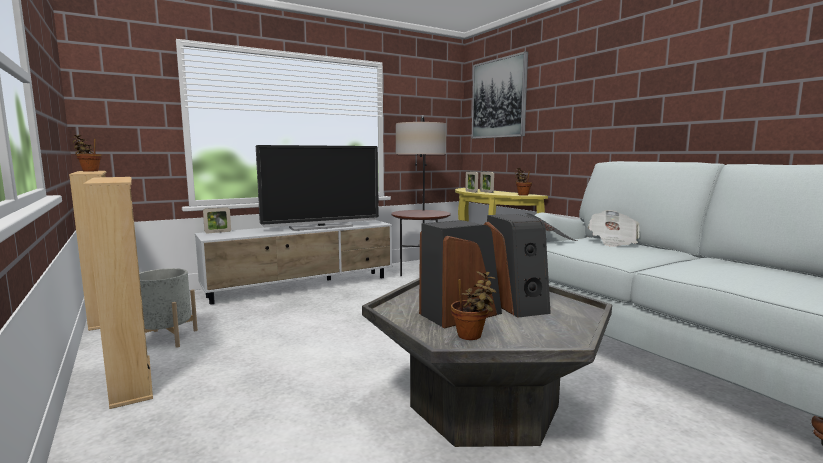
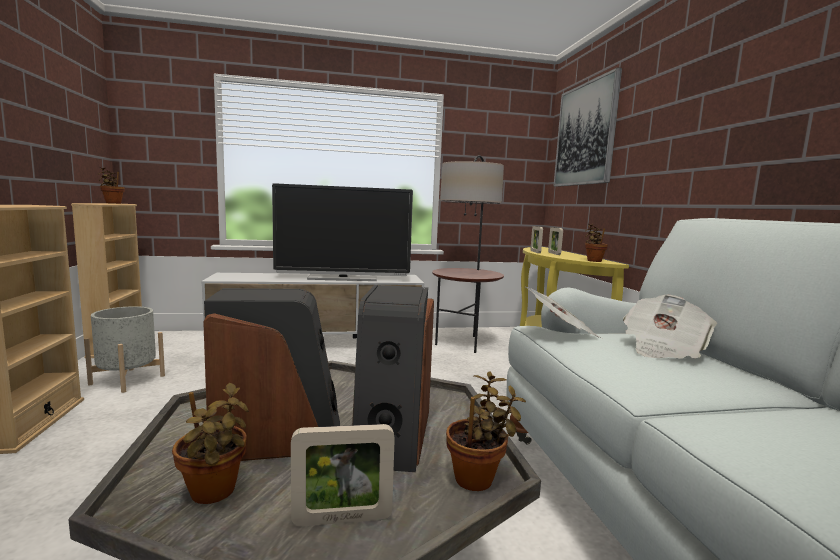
camera: 20 degrees right, 0 degrees up
(218, 232) = (236, 274): picture frame -> picture frame (342, 519)
(581, 311) = (478, 479): none -> potted plant

